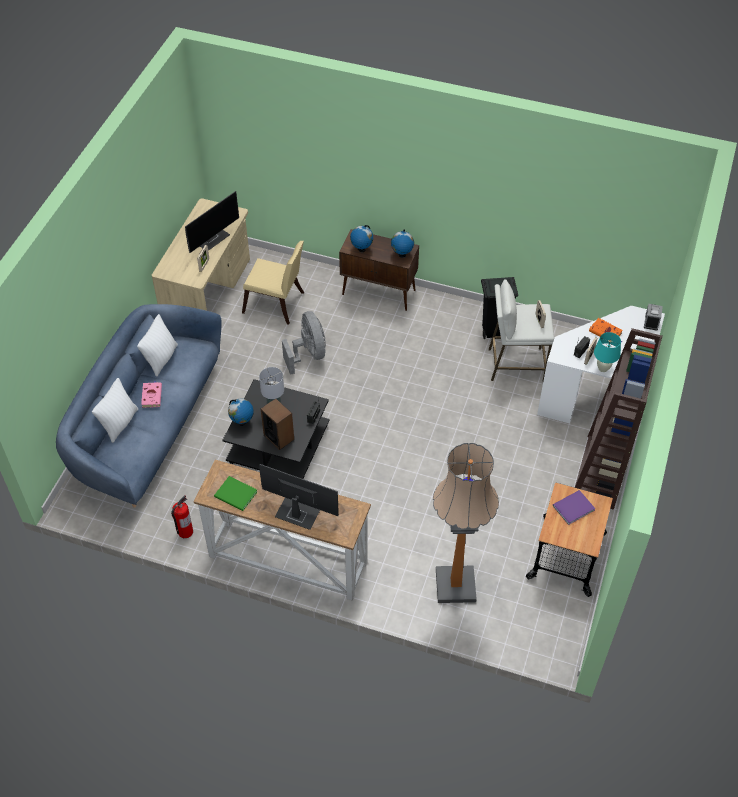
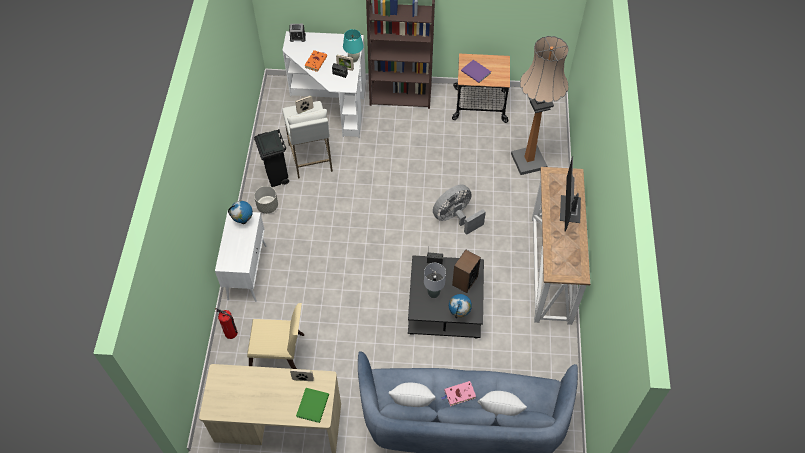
camera: 105 degrees left, 5 degrees up
(185, 532) = (557, 350): fire extinguisher -> fire extinguisher (231, 333)
(212, 238) = (261, 385): monitor -> none
(236, 495) = (571, 255): green book -> green book (314, 405)
(277, 304) = (281, 355): beige chair -> beige chair turned 90 degrees clockwise
(308, 354) = (338, 310): grey fan -> grey fan (455, 218)
(361, 249) = (242, 254): globe -> none
(379, 292) = (247, 272): brown cabinet -> white cabinet
(457, 318) = (267, 206): none -> grey planter

